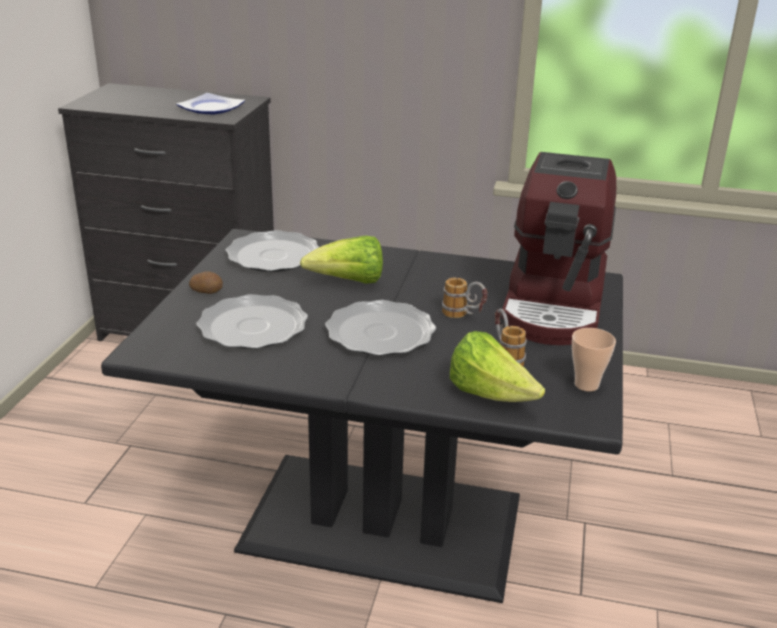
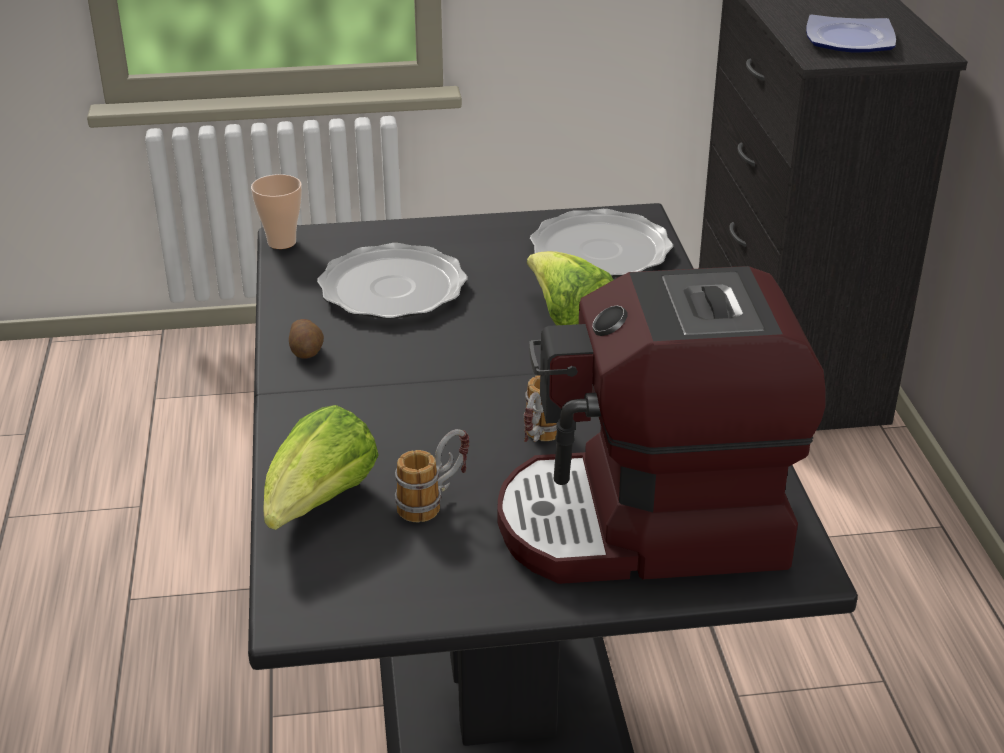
camera: 70 degrees right, 5 degrees up
(207, 291) = (461, 235): potato -> potato (307, 351)
(380, 333) = (437, 381): plate -> none
(586, 384) = (396, 595): cup -> cup (281, 242)

